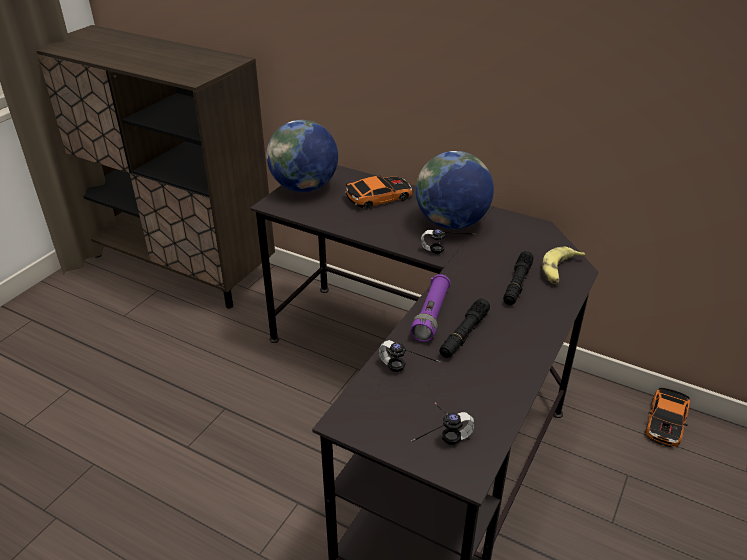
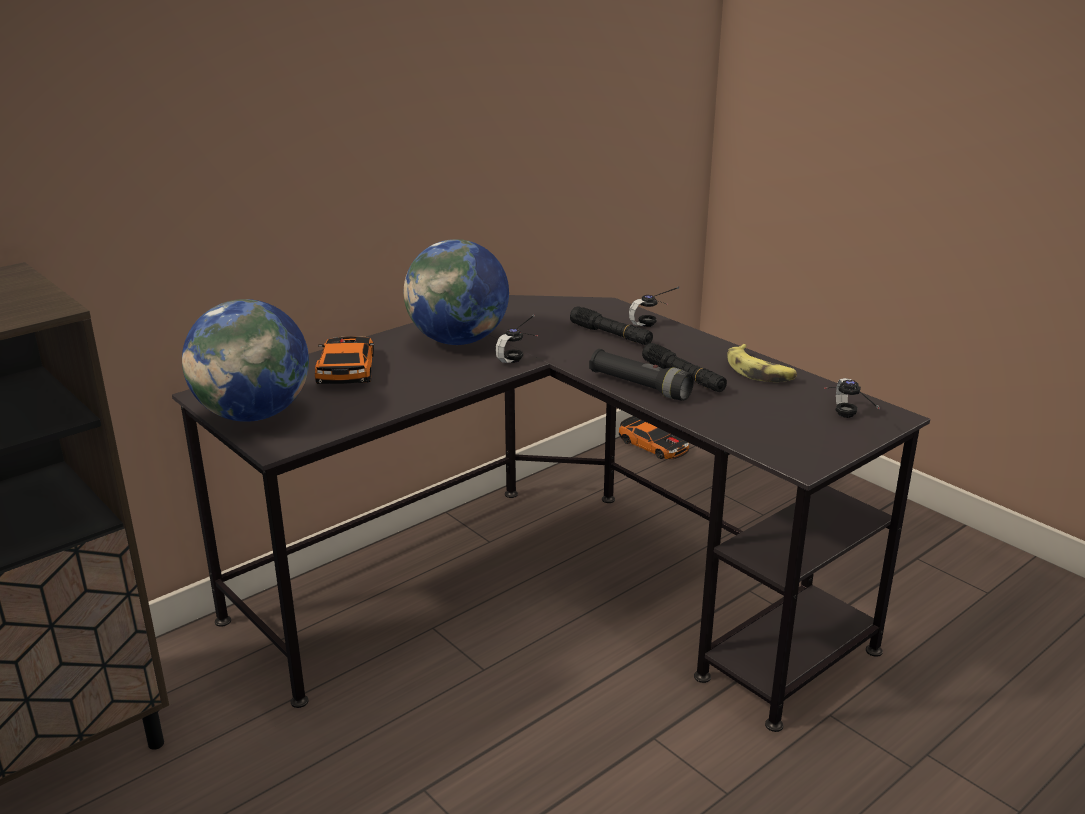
camera: 70 degrees left, 10 degrees down
(401, 376) = (740, 421): headphones -> headphones (660, 324)
(431, 315) = (639, 386): purple flashlight -> black flashlight
(559, 270) = (601, 312): banana -> banana (760, 372)

